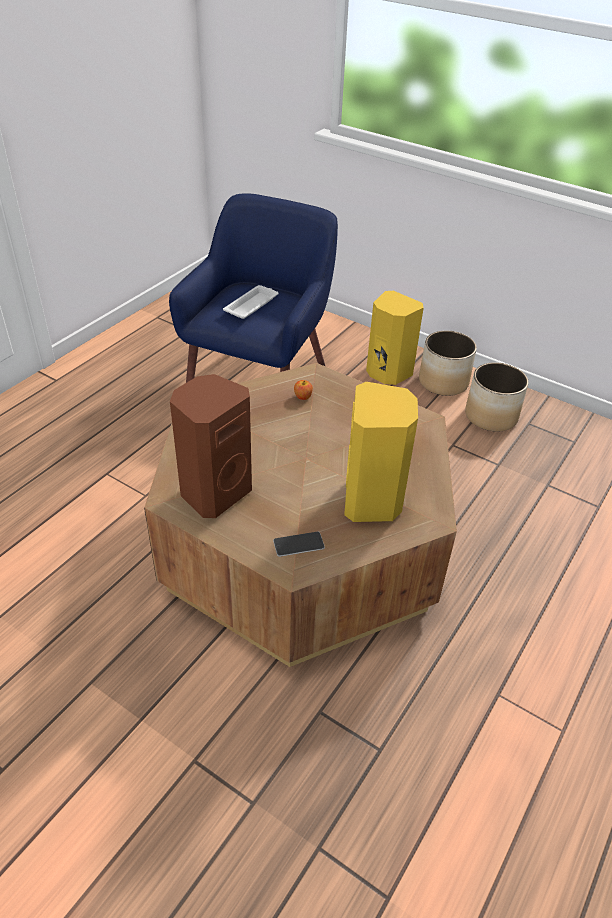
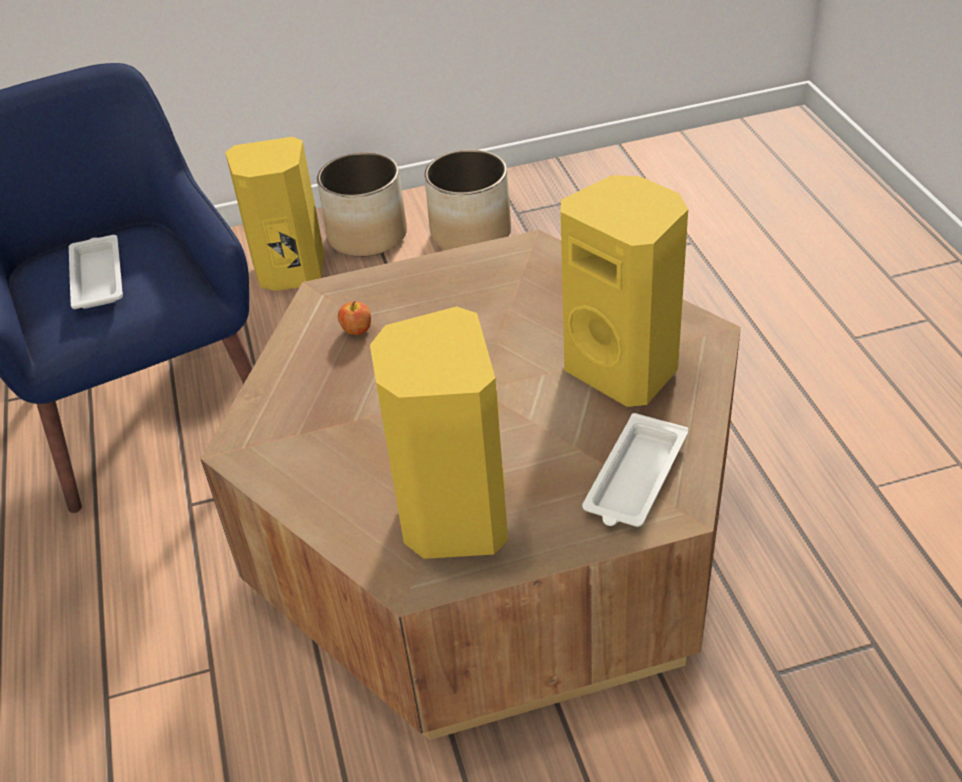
camera: 45 degrees left, 0 degrees up
(214, 492) = (450, 518): brown speaker -> yellow speaker
(298, 544) = (635, 479): phone -> white tray

